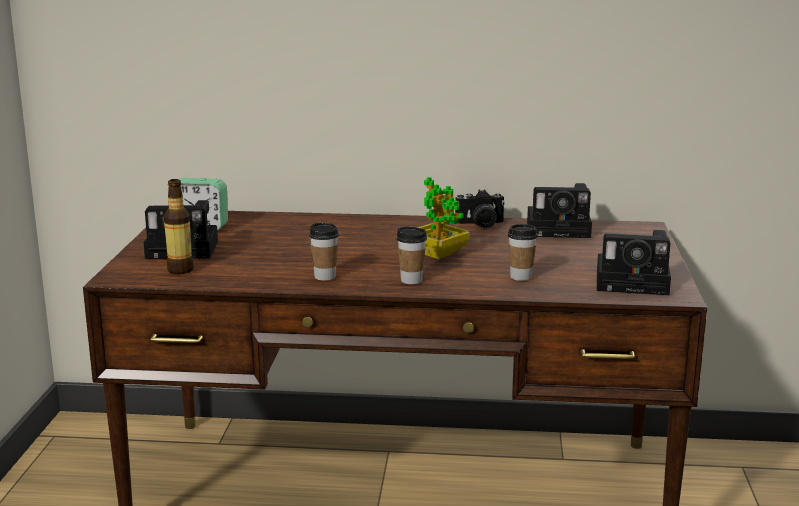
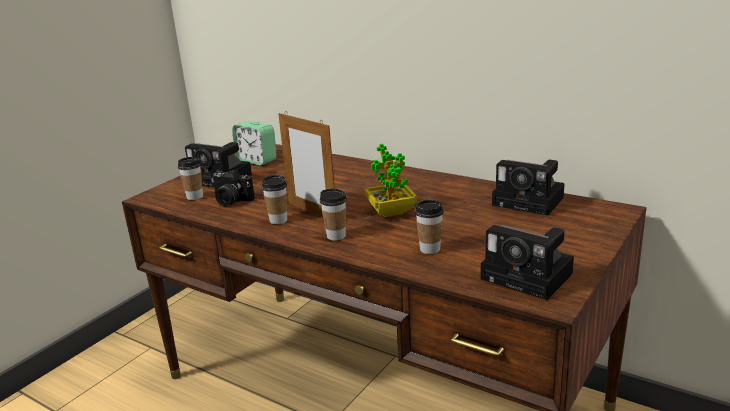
camera: 30 degrees right, 5 degrees up
(180, 270) = (195, 197): bottle -> cup
(352, 265) = (312, 212): none -> picture frame
(480, 224) = (465, 186): camera -> camera (231, 201)

